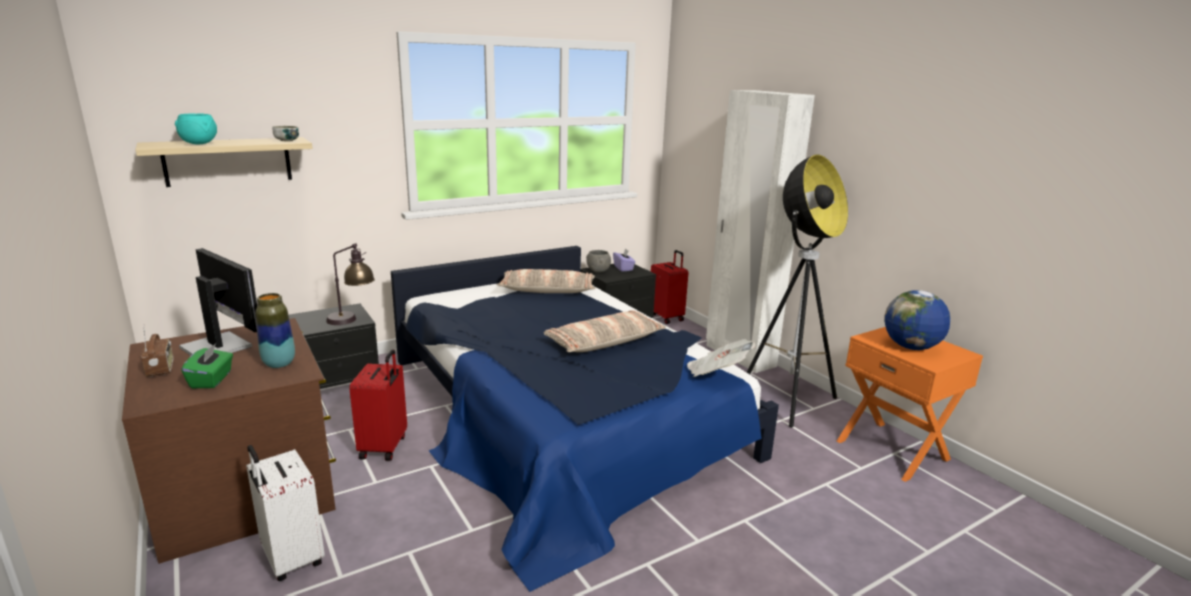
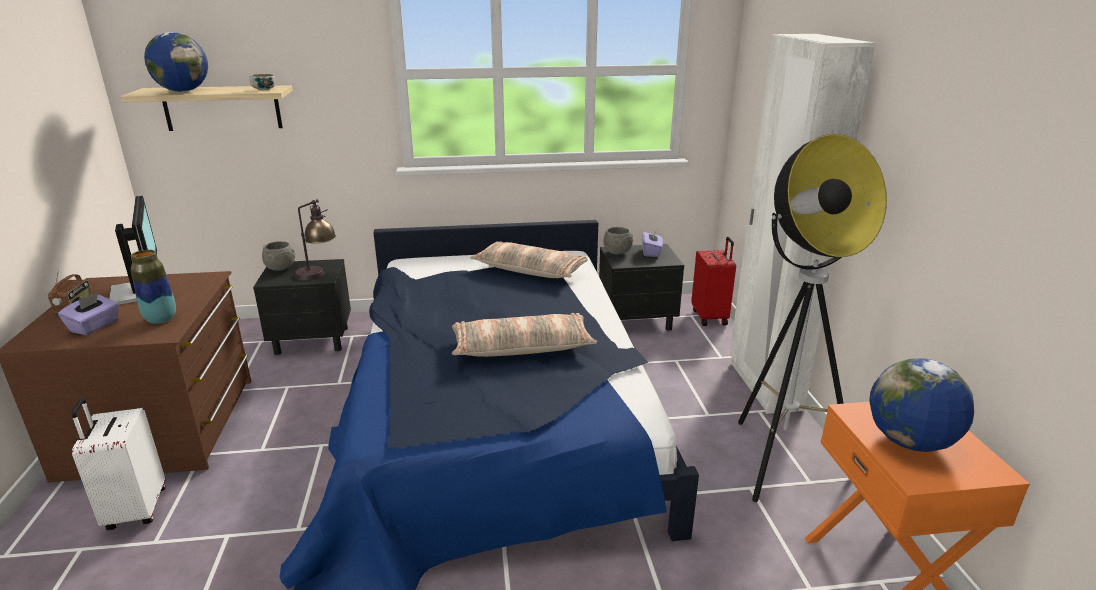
camera: 25 degrees right, 5 degrees up
(200, 144) = (183, 91): turquoise bowl -> globe
(212, 380) = (95, 326): green tissue box -> purple tissue box
(303, 318) = (280, 268): none -> grey bowl
(384, 447) = (299, 413): red suitcase -> none
(717, 373) = (615, 416): newspaper -> none

